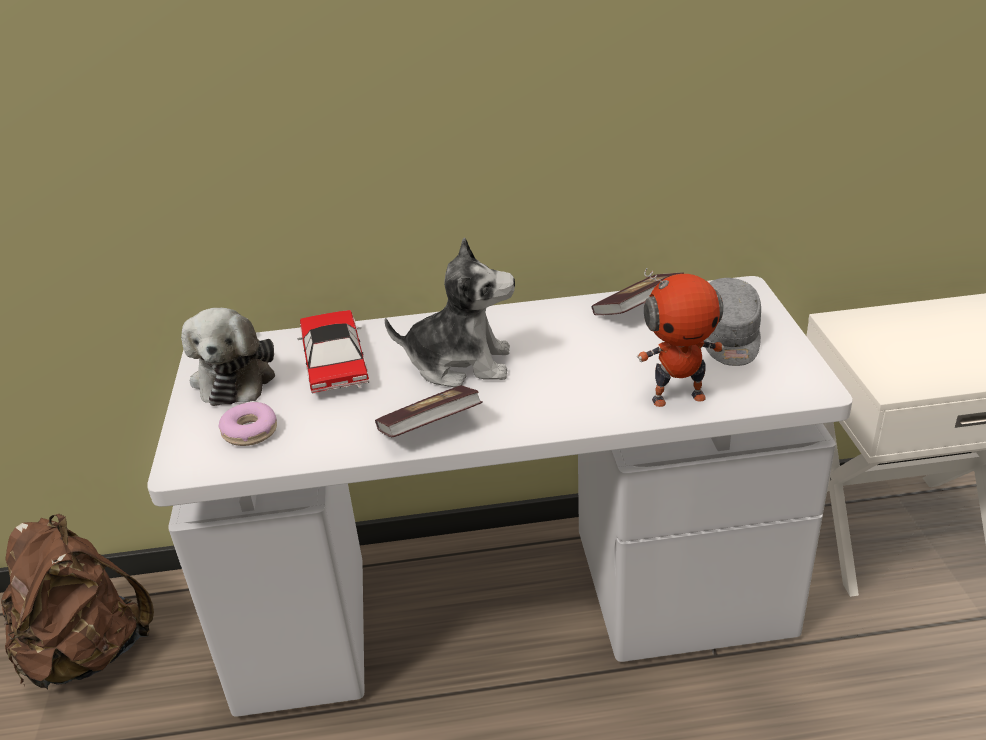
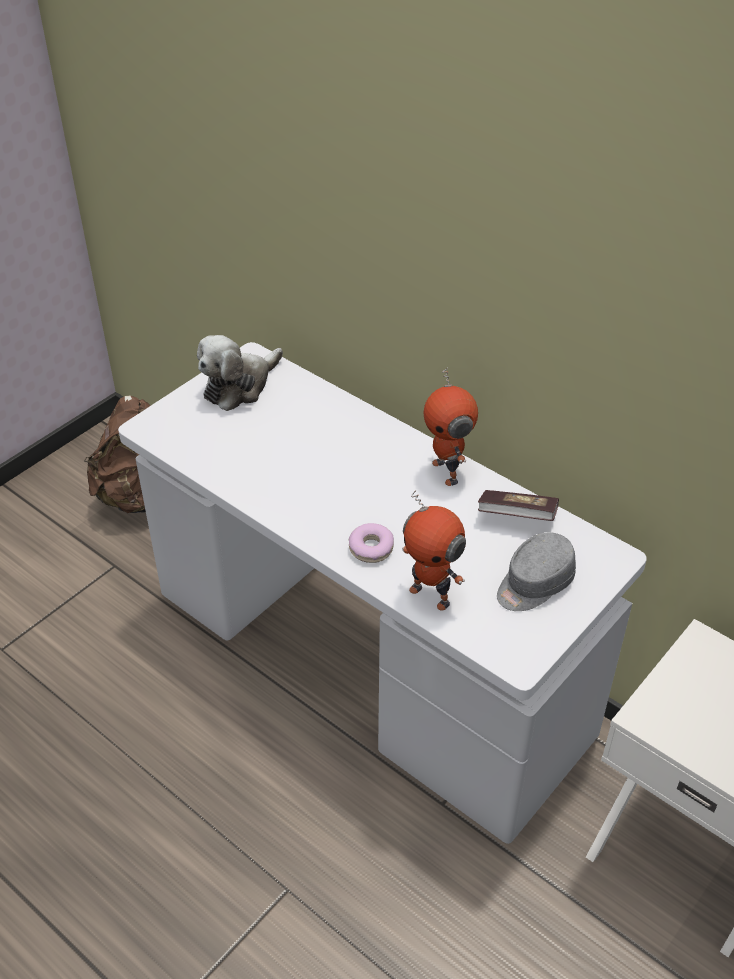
camera: 45 degrees right, 10 degrees up
(250, 431) = (198, 429): donut -> donut (371, 548)
(335, 362) = (296, 416): toy car -> none
(430, 428) = (277, 500): book -> none
(460, 364) = (355, 470): plush toy -> none
(535, 318) = (447, 471): none -> toy robot

